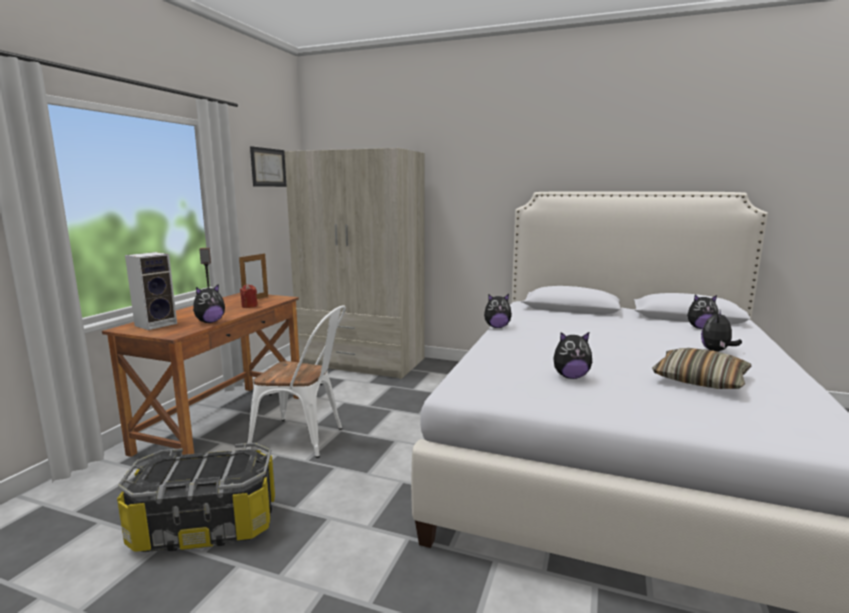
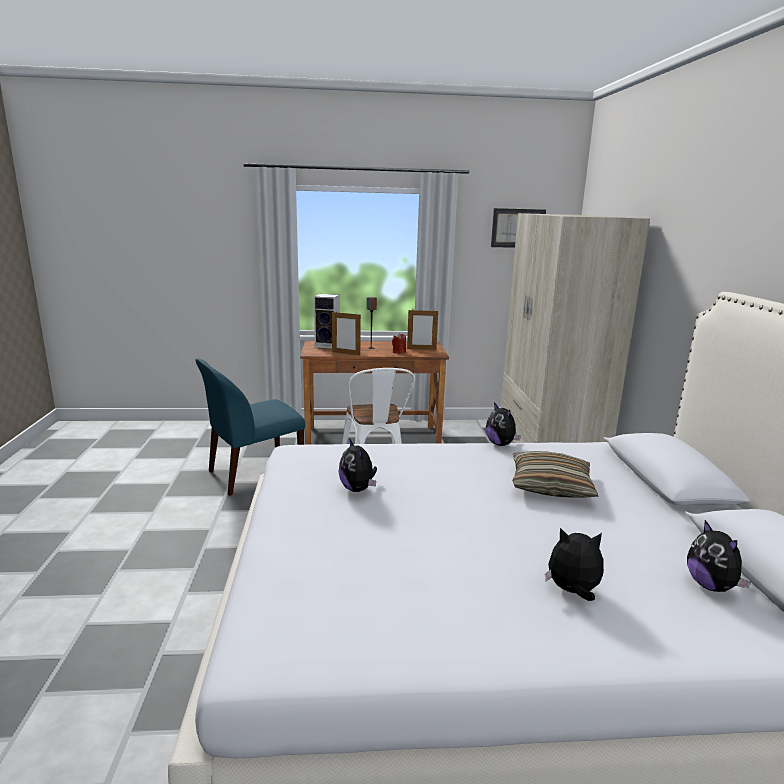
camera: 65 degrees right, 5 degrees up
(205, 527) = (253, 474): storage box -> blue chair
(210, 322) = (346, 353): plush toy -> picture frame
(700, 380) = (416, 567): pillow -> pillow (551, 486)

